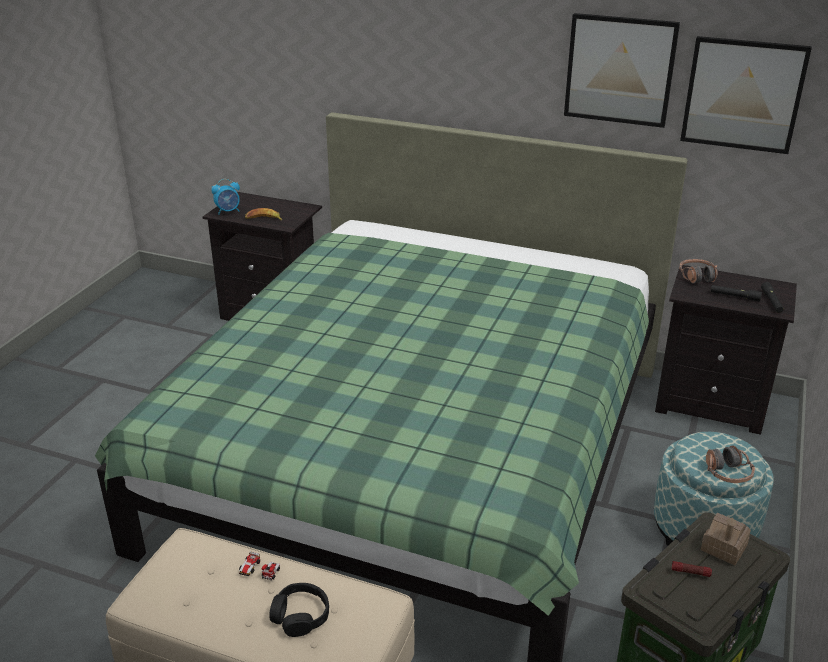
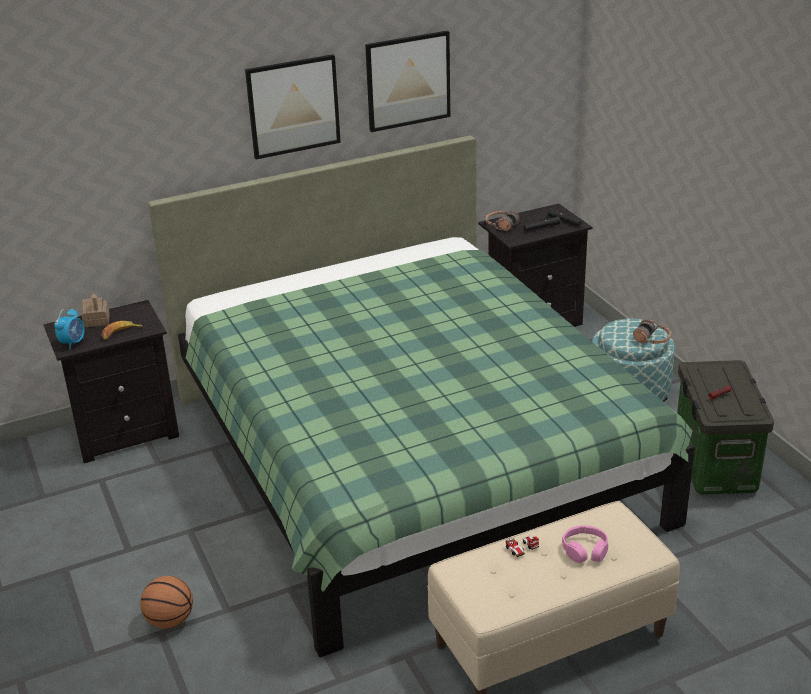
camera: 45 degrees left, 0 degrees up
(92, 456) = (170, 620): none -> basketball
(300, 616) = (585, 550): black headphones -> pink headphones
(723, 548) = (714, 374): toy house -> toy house (97, 320)
(743, 94) = (499, 73): picture -> picture (293, 106)

